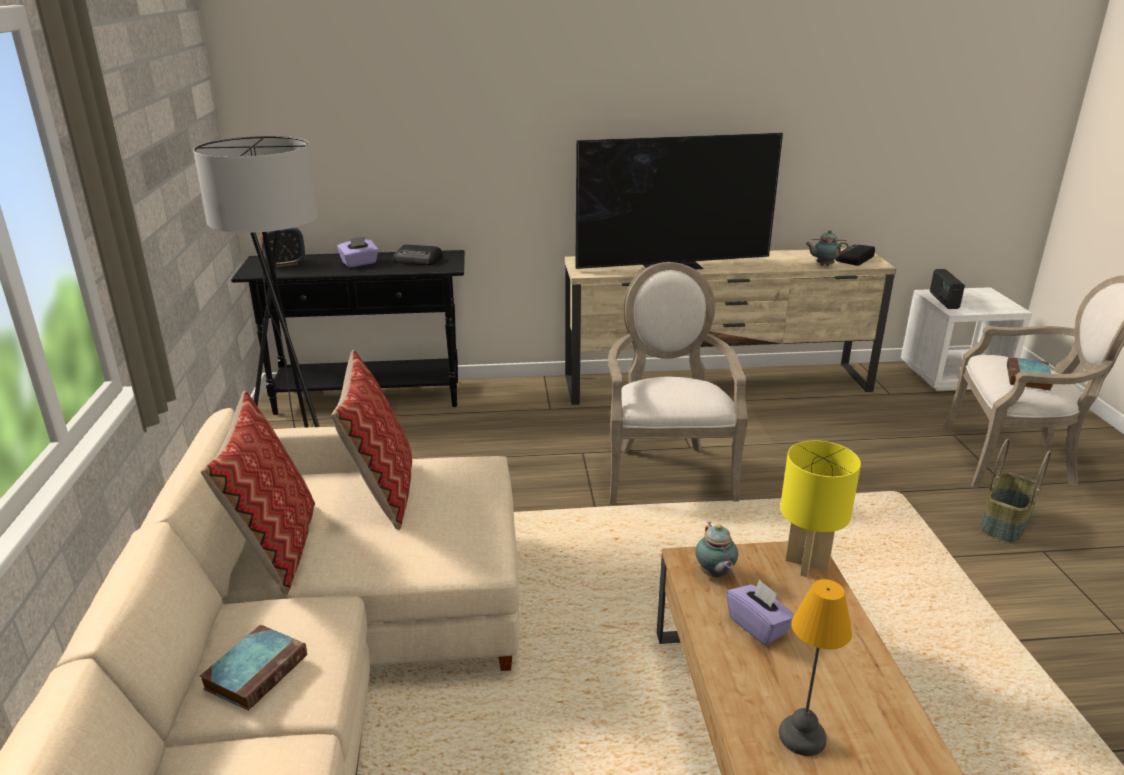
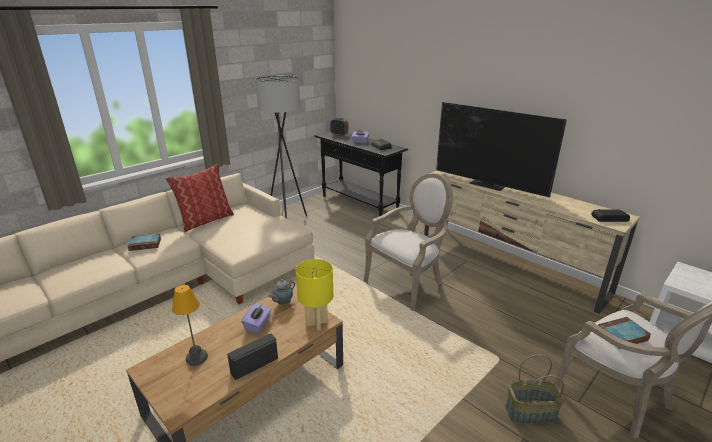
camera: 50 degrees right, 0 degrees up
(382, 491) = (253, 220): pillow -> none
(823, 265) = (576, 213): teapot -> none
(943, 300) = (684, 275): radio -> radio (254, 365)

